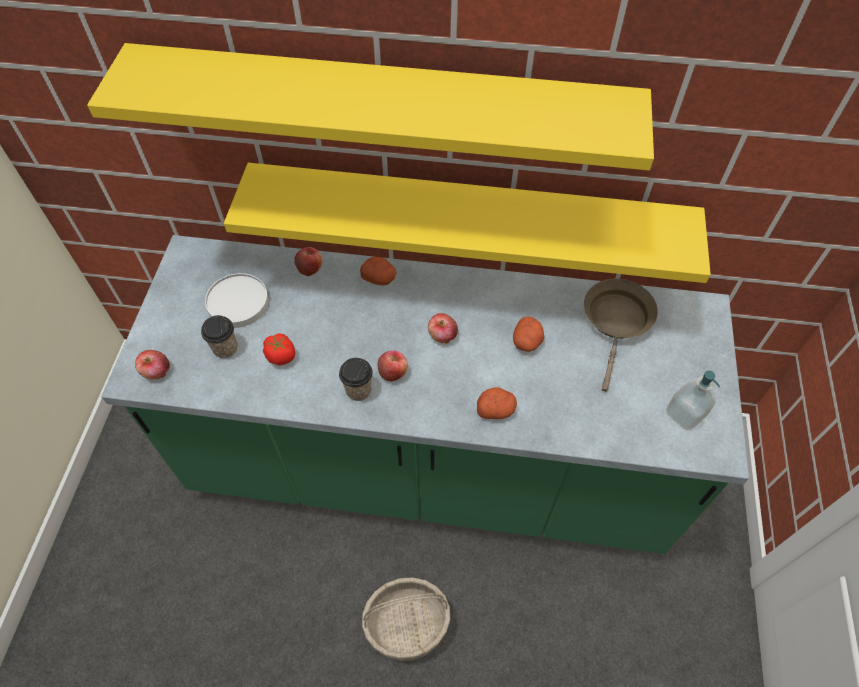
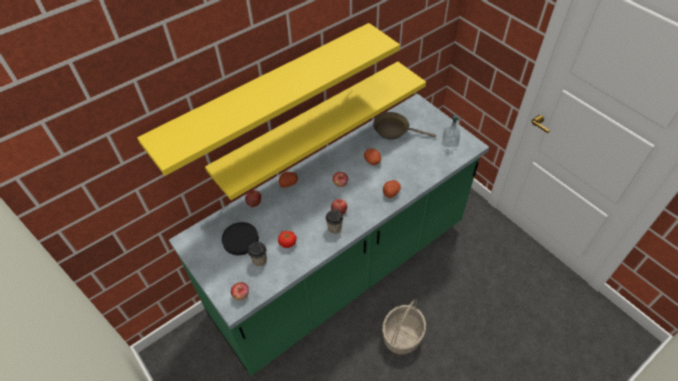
camera: 45 degrees left, 5 degrees down
(238, 303) = (241, 239): white plate -> black plate
(616, 322) = (394, 130): brown frying pan -> brown frying pan turned 45 degrees counterclockwise

